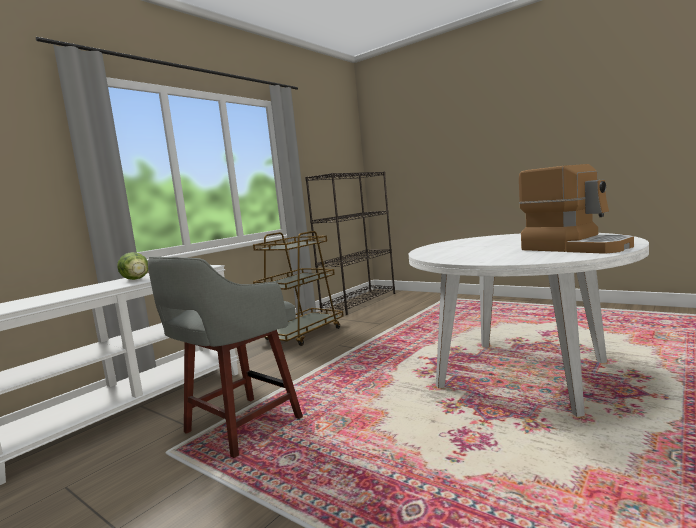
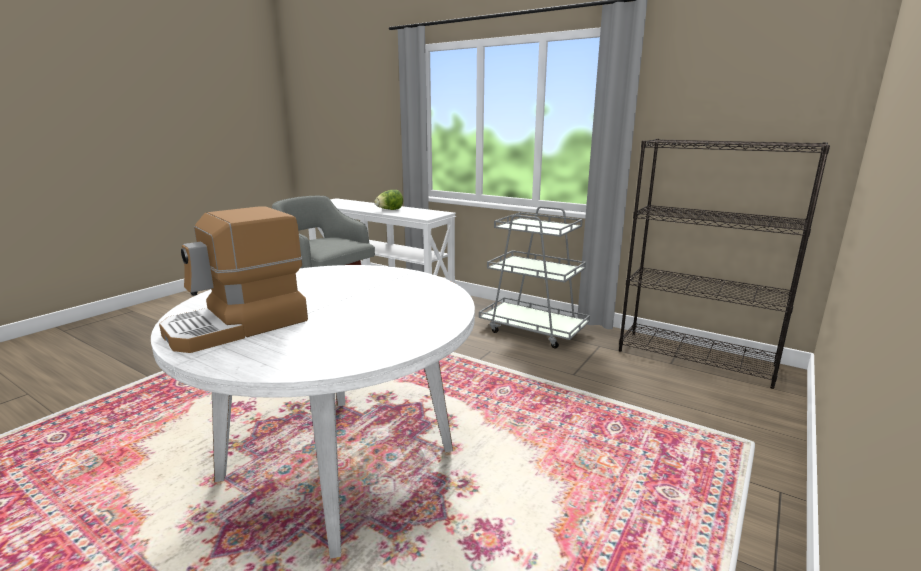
camera: 85 degrees right, 10 degrees up
(302, 334) = (533, 330): brown cart -> grey cart

